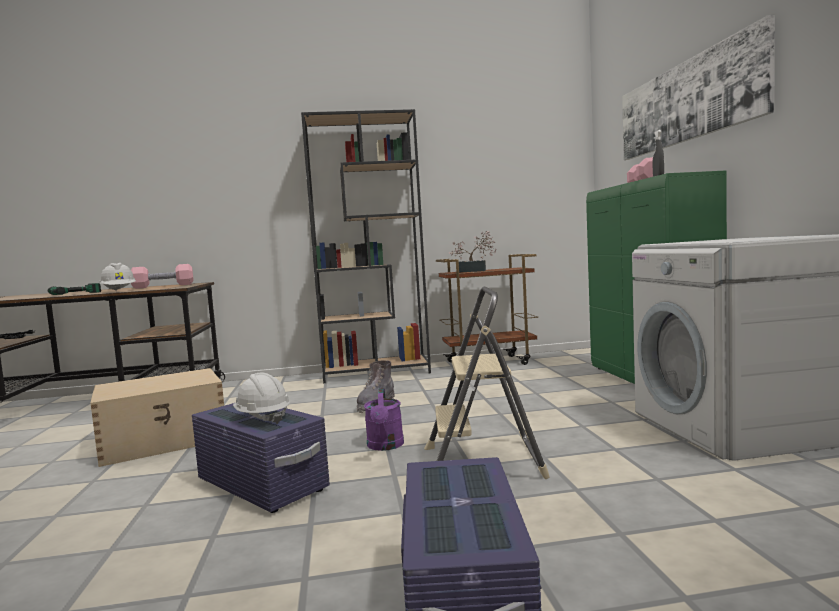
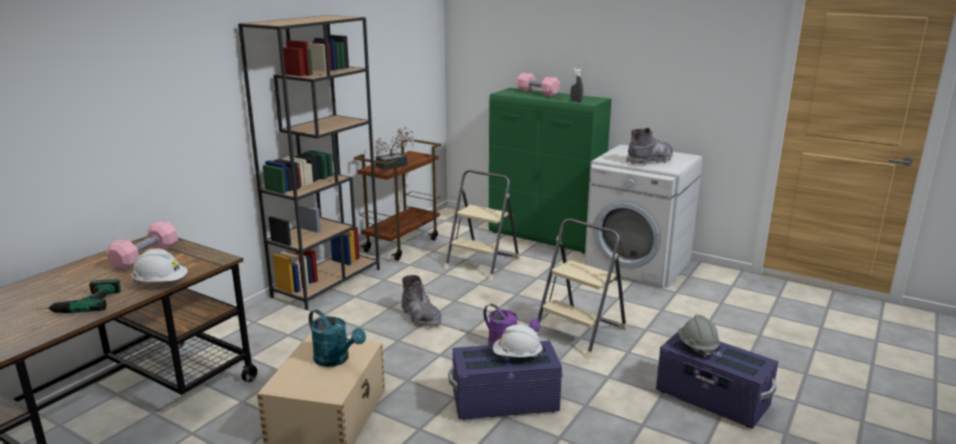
camera: 50 degrees left, 15 degrees up
(172, 382) = (336, 360): none -> turquoise watering can
(454, 481) = (697, 346): none -> grey hard hat
(531, 386) = (484, 262): none -> beige step ladder
(686, 102) = (571, 36): picture -> none
(727, 240) = (650, 161): none -> grey boot

